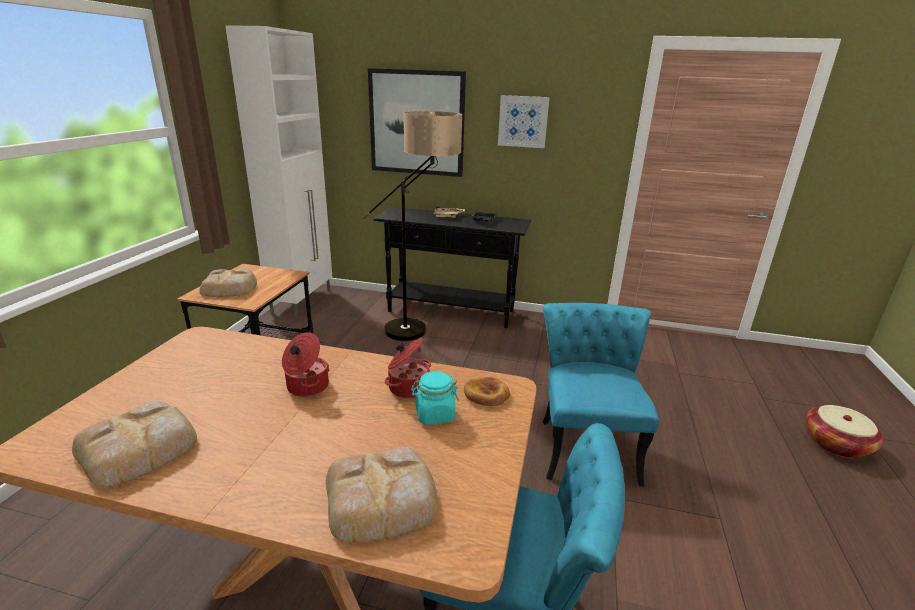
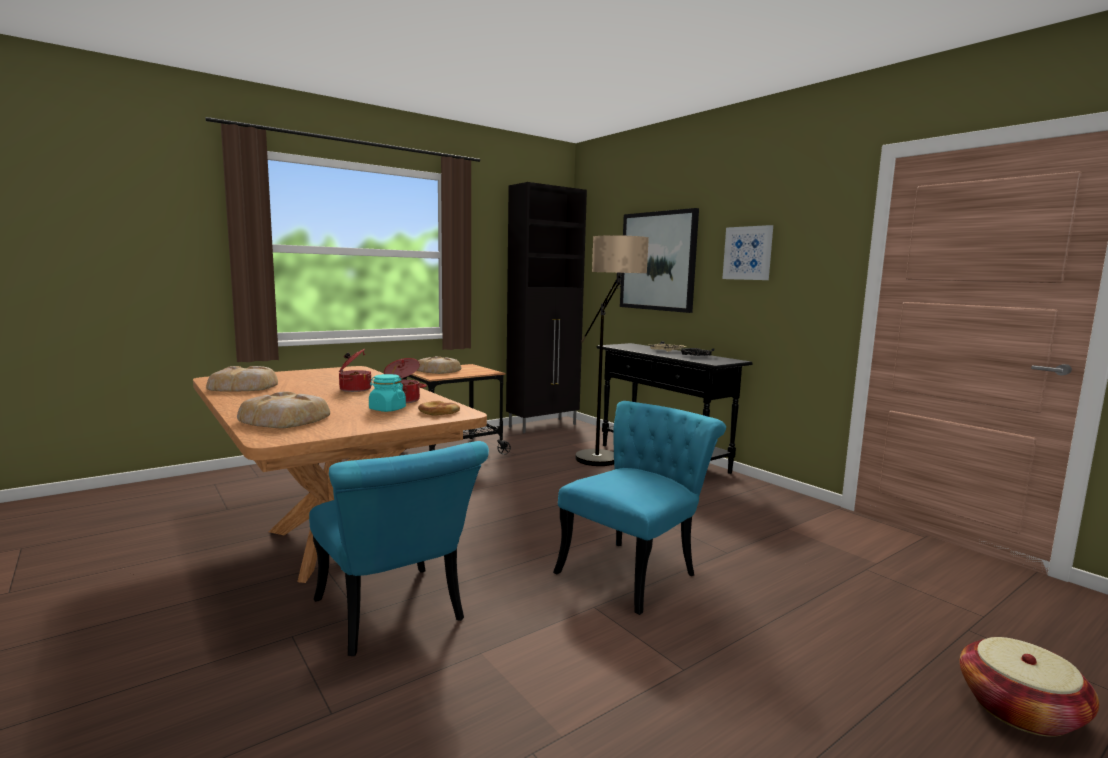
camera: 40 degrees right, 15 degrees down
(303, 302) = (544, 425): white cabinet -> black cabinet

